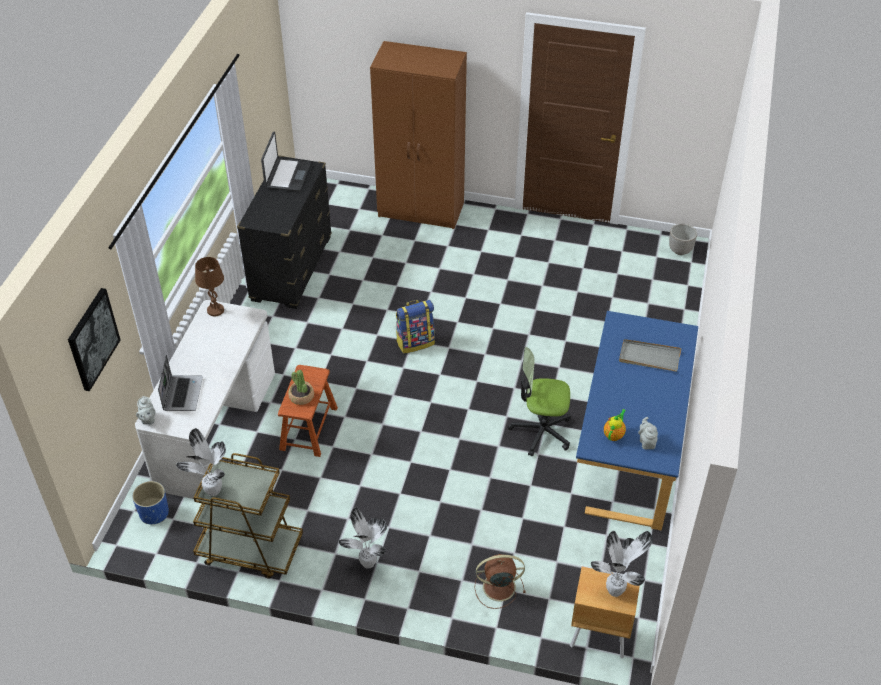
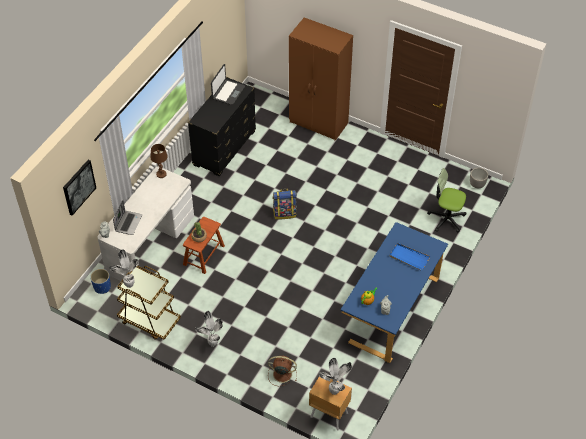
camera: 15 degrees right, 5 degrees up
(541, 431) = (341, 287): office chair -> office chair (446, 218)
(649, 357) = (409, 257): grey tray -> blue tray

